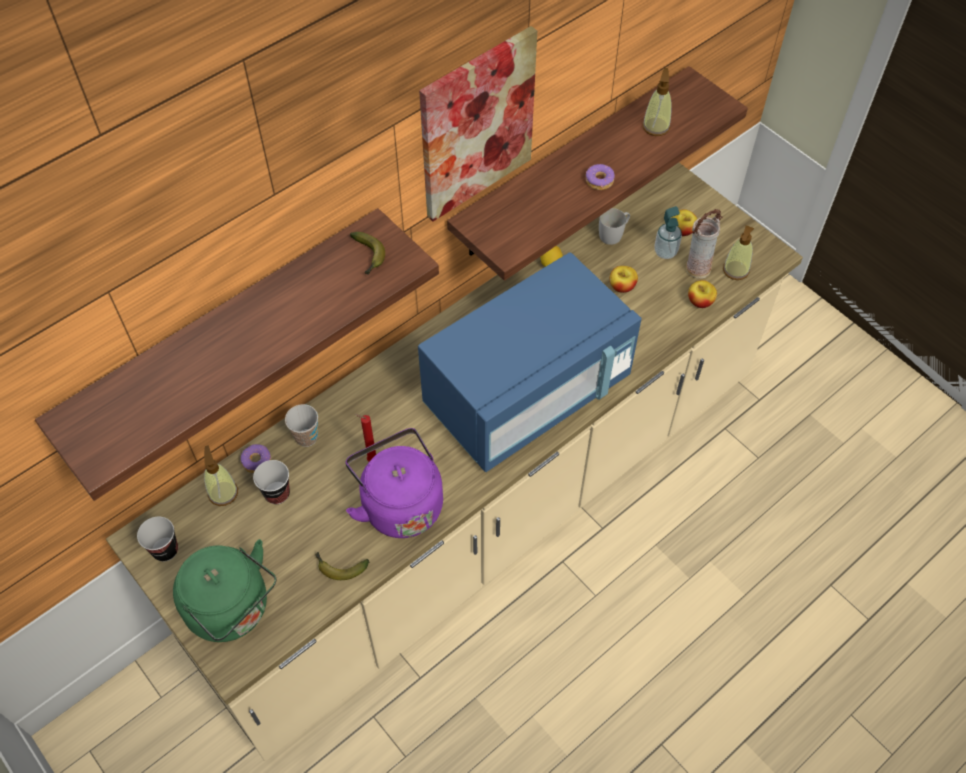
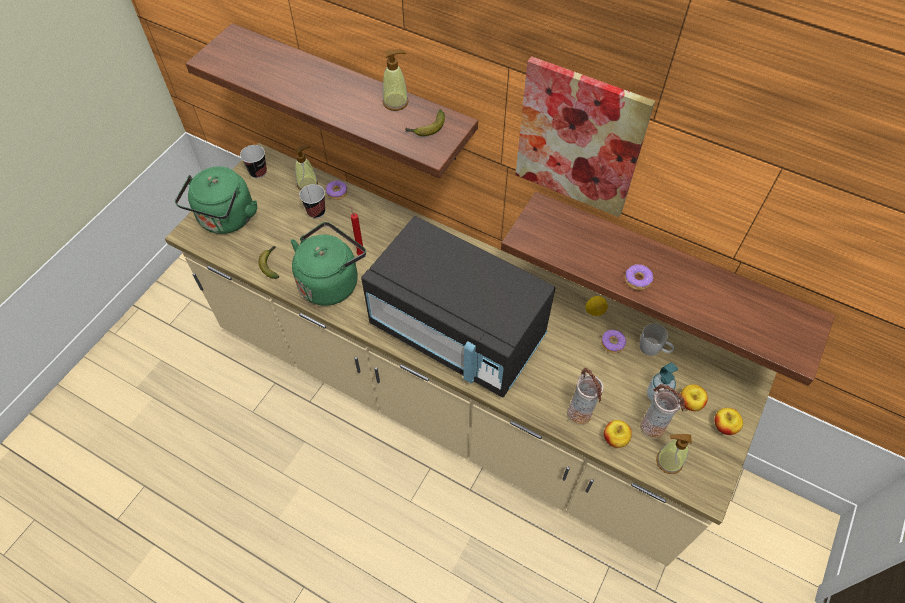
camera: 70 degrees right, 0 degrees up
(306, 437) = (365, 212): cup -> none
(399, 503) = (331, 281): purple kettle -> green kettle
(527, 393) = (457, 332): blue microwave -> black microwave
(595, 263) = (612, 343): none -> donut
(622, 286) = (598, 371): apple -> apple (724, 426)
(656, 126) = (732, 306): soap dispenser -> soap dispenser (396, 102)
(664, 319) = (580, 414): none -> vase

